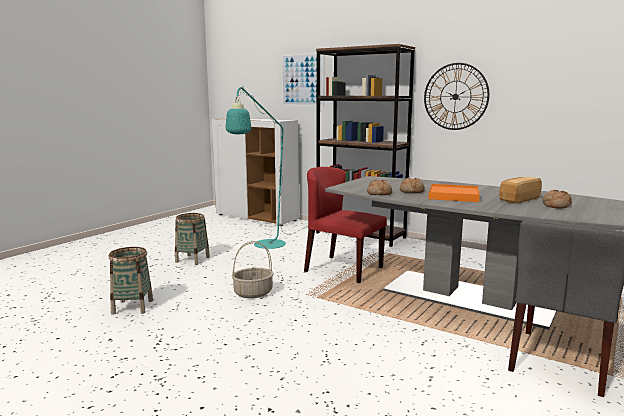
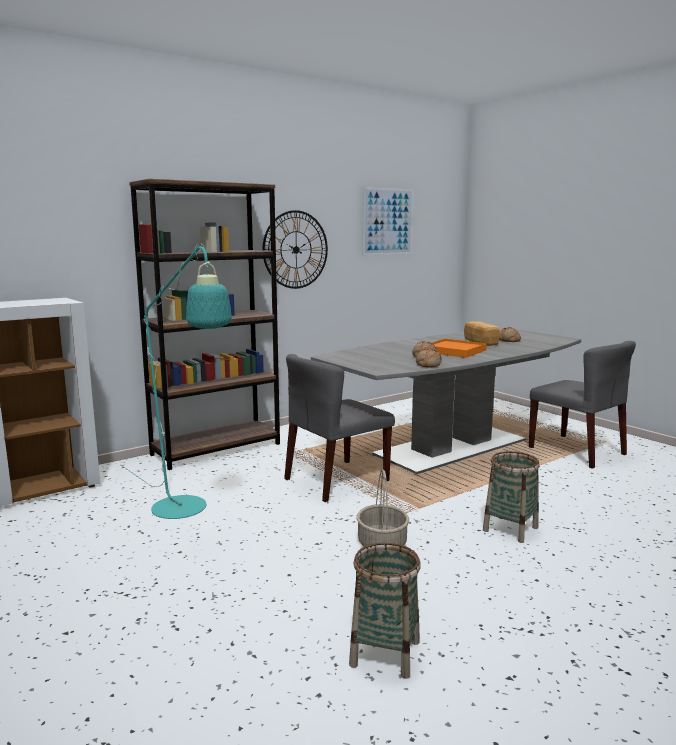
camera: 70 degrees left, 0 degrees up
(192, 259) = (186, 580): basket -> basket (510, 529)
(302, 80) = (63, 226): picture -> picture (387, 221)
(343, 269) = (336, 480): red chair -> grey chair

